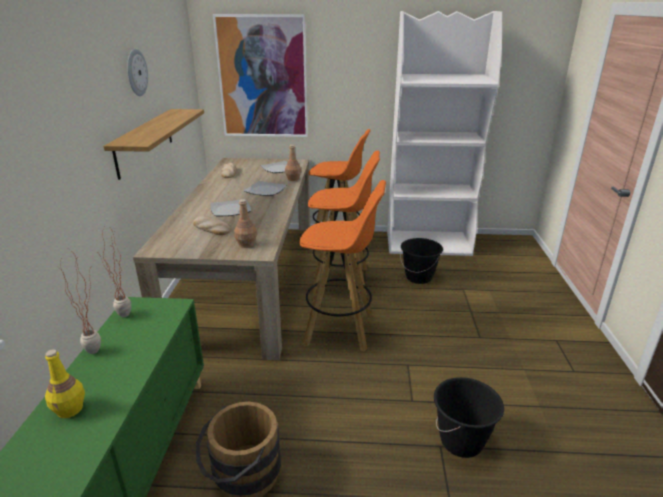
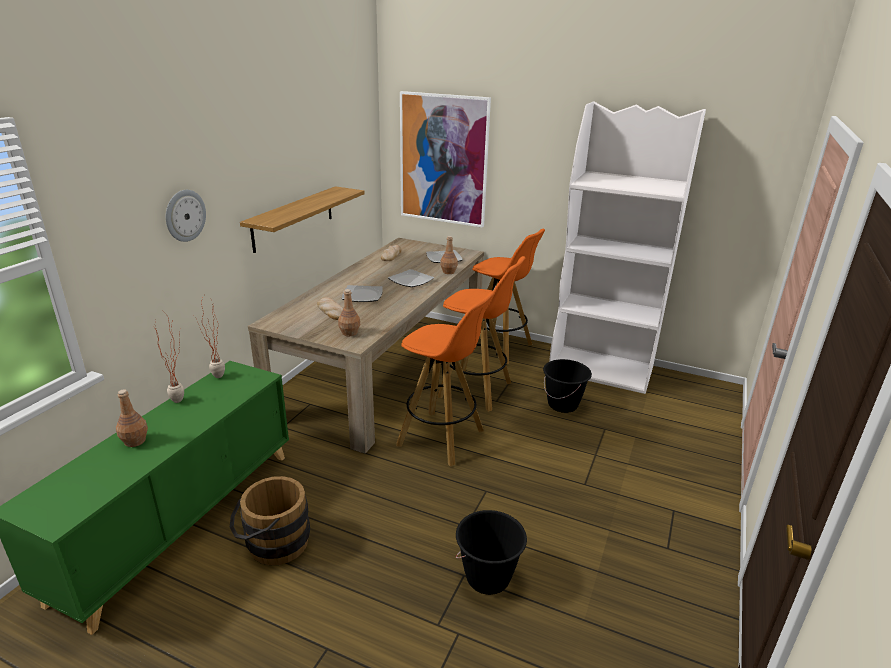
camera: 20 degrees right, 0 degrees up
(70, 409) = (135, 441): yellow bottle -> brown bottle
(136, 72) = (292, 153): wall clock -> wall clock (184, 215)

